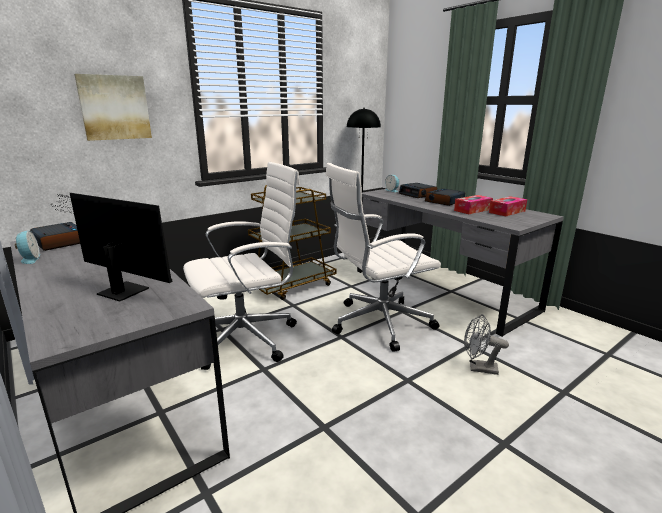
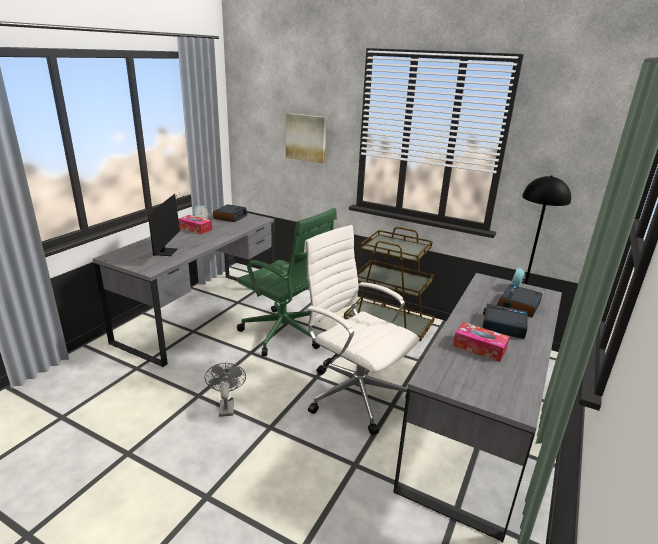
camera: 65 degrees right, 5 degrees up
(247, 338) = (285, 333): white office chair -> green office chair
(478, 368) = (313, 474): grey fan -> grey fan (226, 405)
(507, 212) = (501, 374): tissue box -> tissue box (195, 229)

